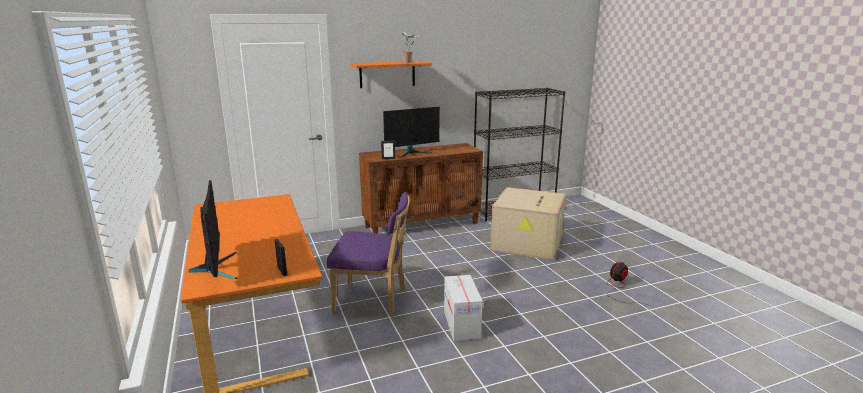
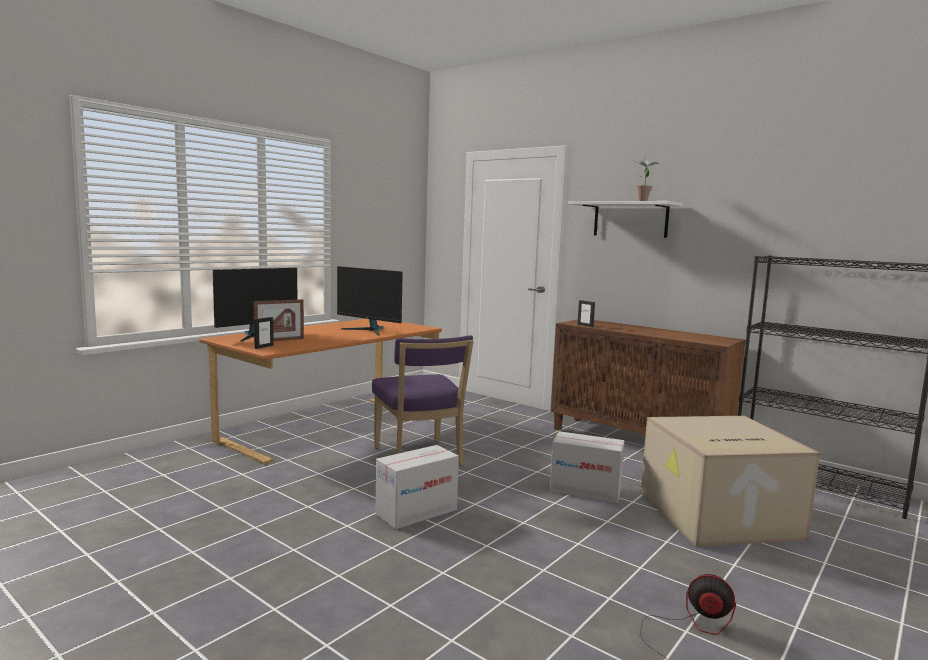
camera: 60 degrees right, 10 degrees down
(257, 260) = (279, 340): none -> picture frame
(387, 74) = (630, 219): orange shelf -> white shelf
(412, 153) = (631, 329): monitor -> monitor (369, 330)
(474, 263) = (585, 490): none -> cardboard box

